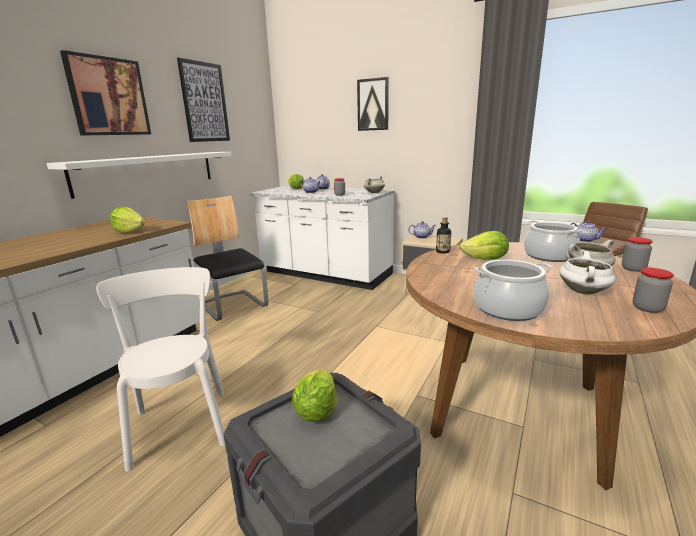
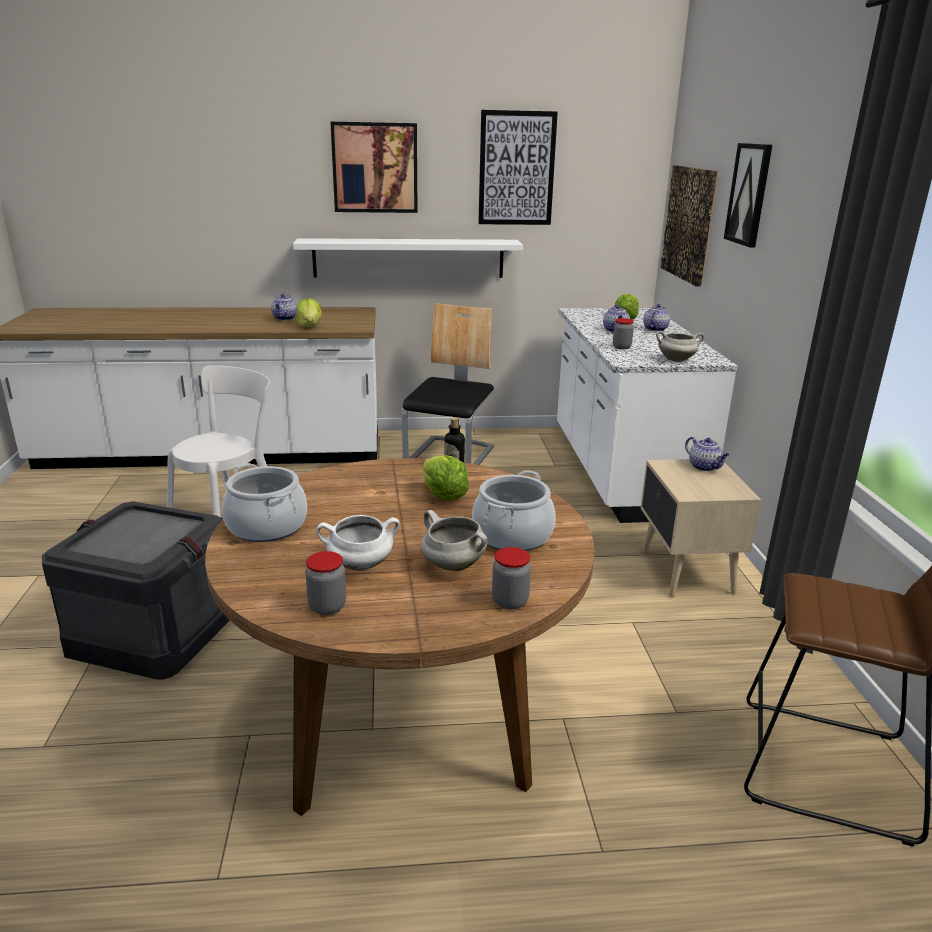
camera: 55 degrees right, 5 degrees up
(312, 131) = (690, 223): none -> picture
(316, 411) = (158, 528): lettuce -> none
(585, 240) = (831, 597): teapot -> teapot (285, 318)

